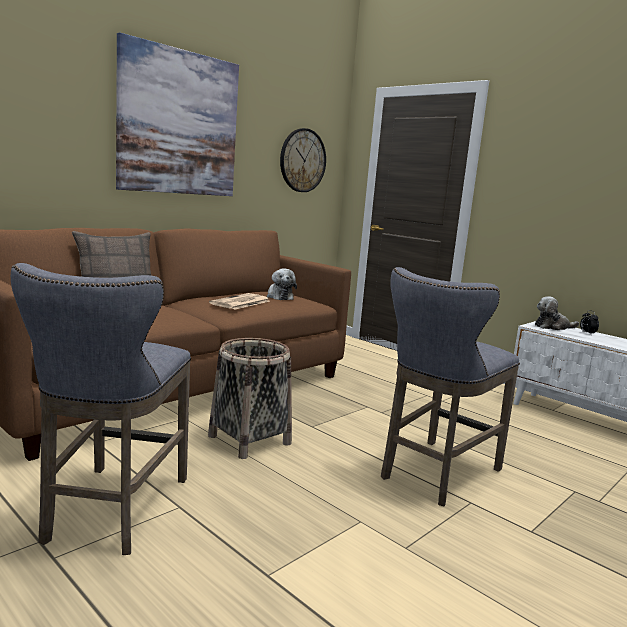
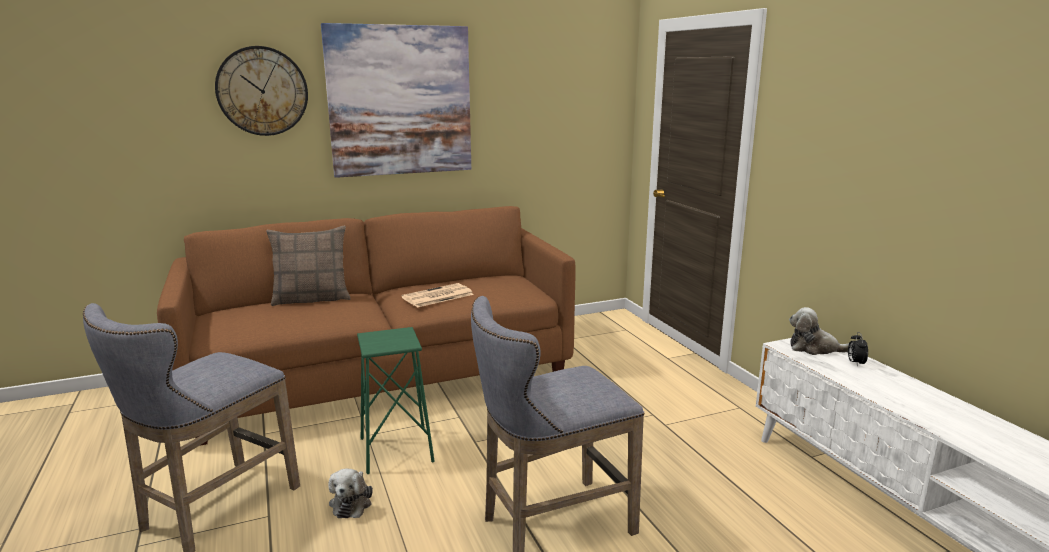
camera: 25 degrees right, 5 degrees up
(249, 440) = (397, 450): basket -> green stool
(279, 296) = (495, 286): plush toy -> plush toy (352, 502)
(302, 160) = (568, 117): wall clock -> wall clock (262, 91)

